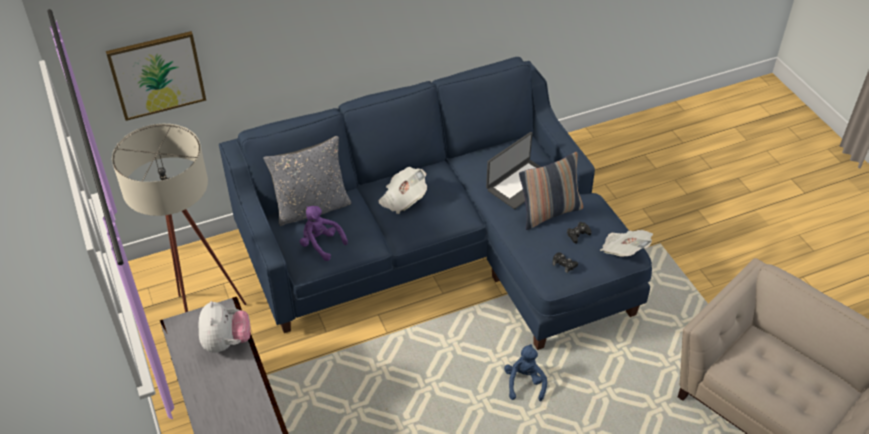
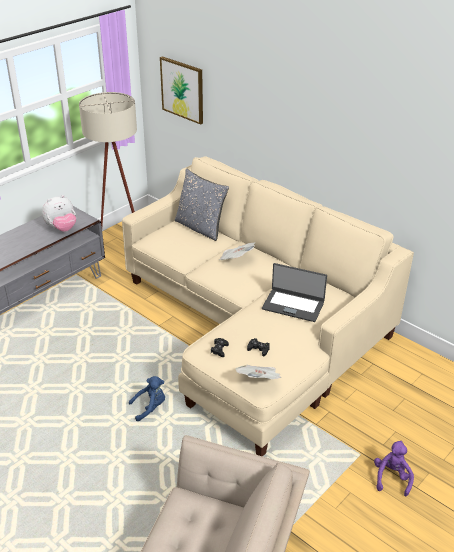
camera: 65 degrees right, 10 degrees down
(321, 244) = (169, 240): purple plush toy -> purple plush toy (392, 478)
(442, 250) = (254, 327): blue sofa -> beige sofa
(549, 213) = (273, 329): pillow -> none

